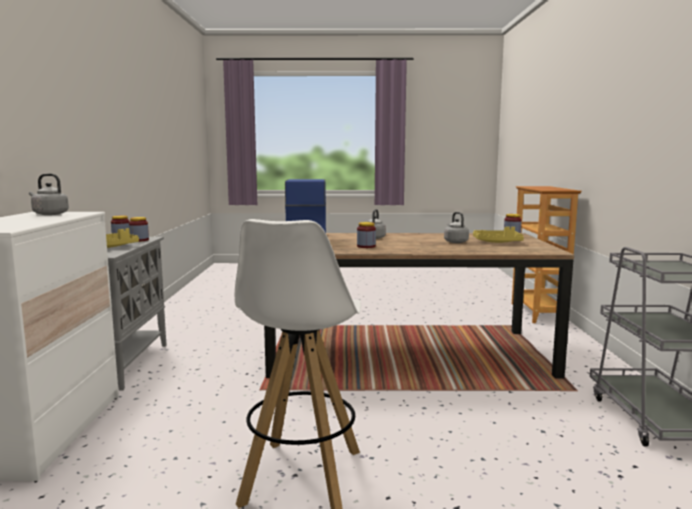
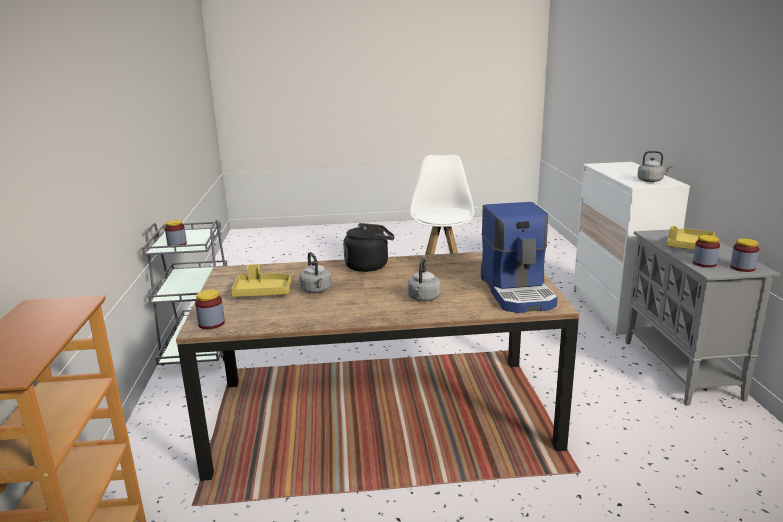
camera: 175 degrees right, 10 degrees up
(366, 246) = (426, 270): jar -> jar (177, 244)
(417, 250) = (369, 266): none -> black kettle

